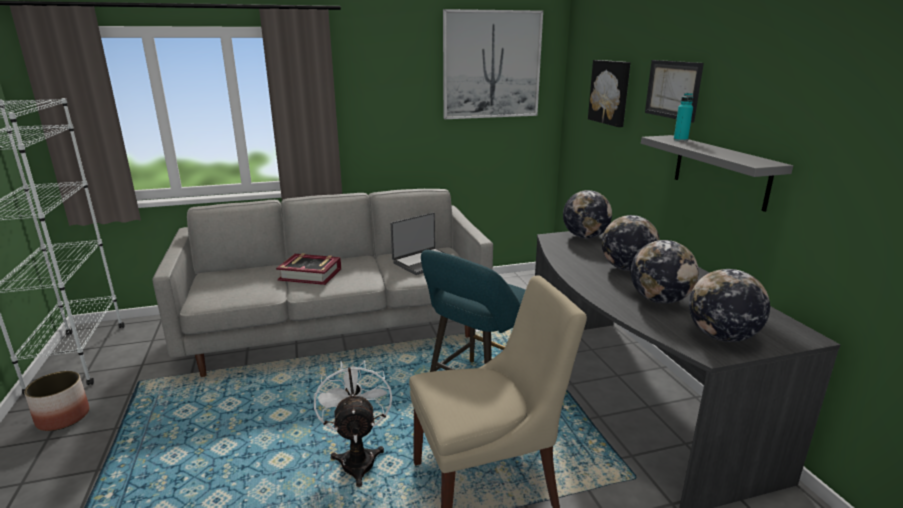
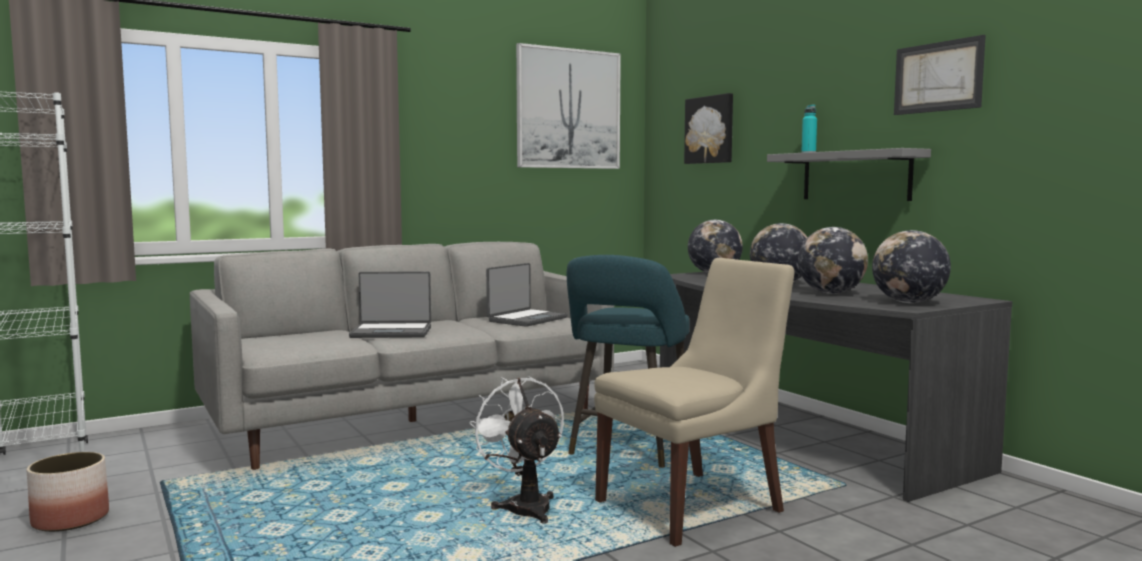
camera: 15 degrees left, 15 degrees down
(310, 274) = (392, 332): book -> laptop
(673, 89) = (788, 109): picture -> picture (938, 77)

